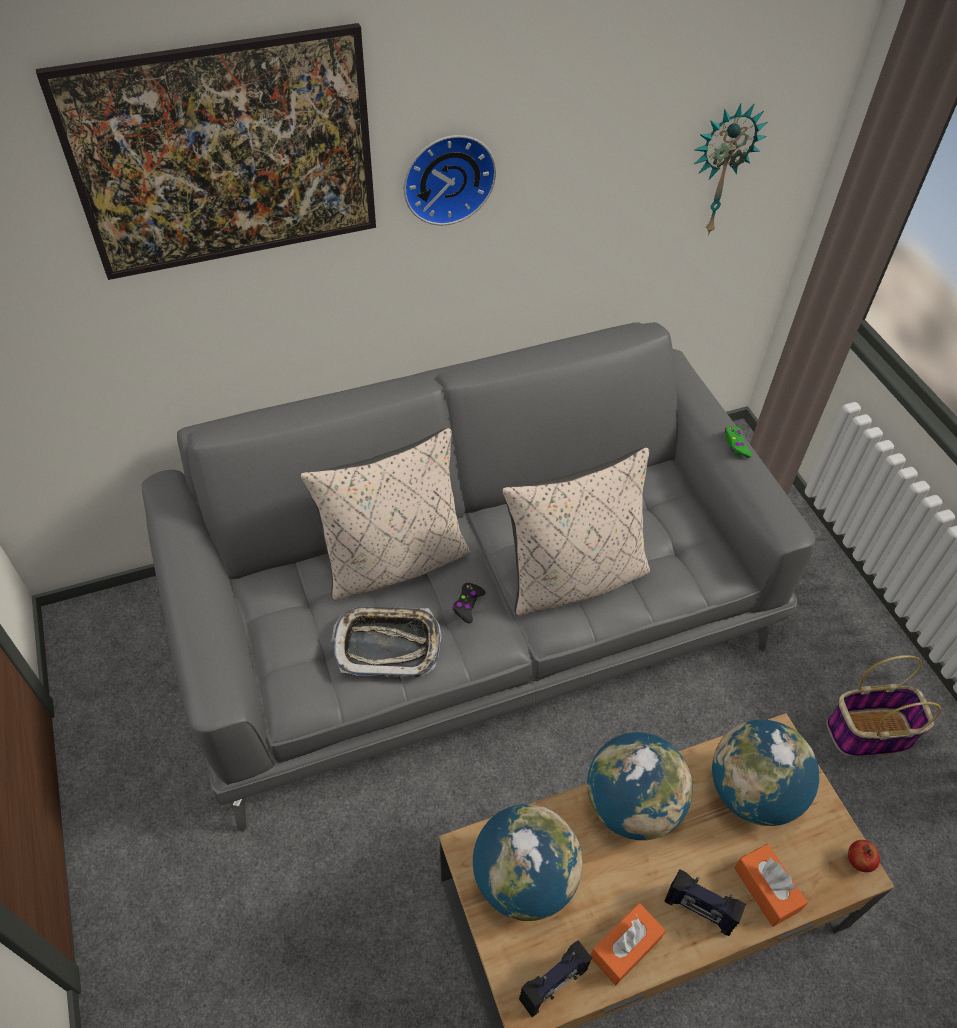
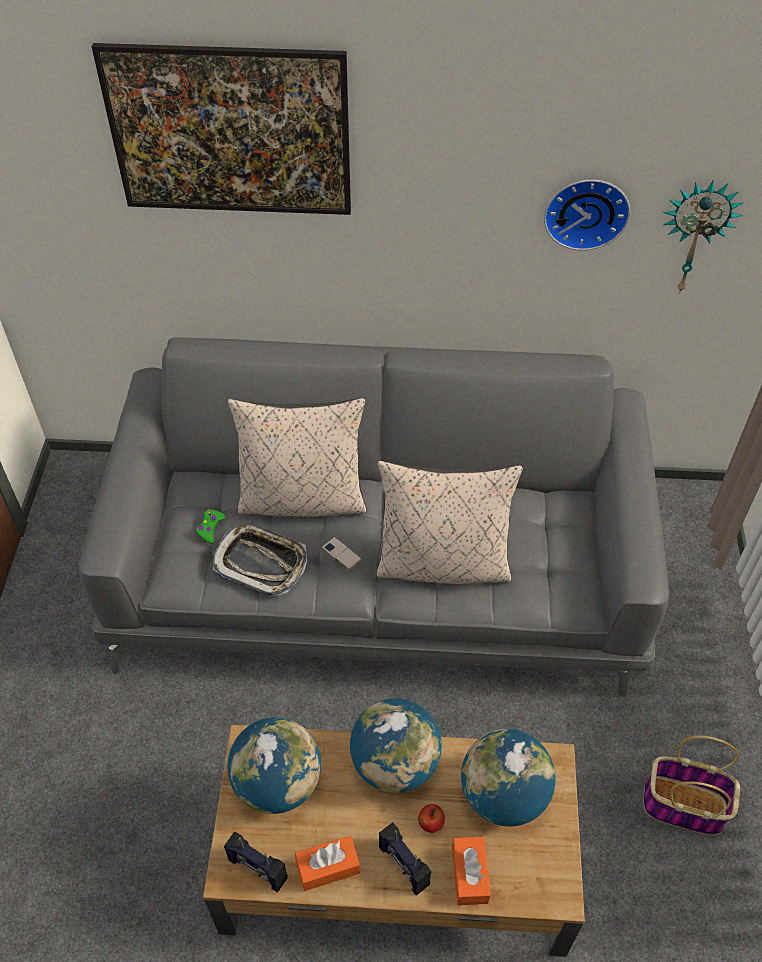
camera: 25 degrees right, 0 degrees up
(447, 177) = (419, 186): wall clock -> wall clock (586, 211)
(467, 605) = (341, 553): black game controller -> phone
(553, 985) = (257, 869): radio -> radio turned 45 degrees clockwise
(736, 445) = (639, 494): green game controller -> green game controller (210, 528)
(858, 861) = (564, 888): apple -> apple (431, 823)

